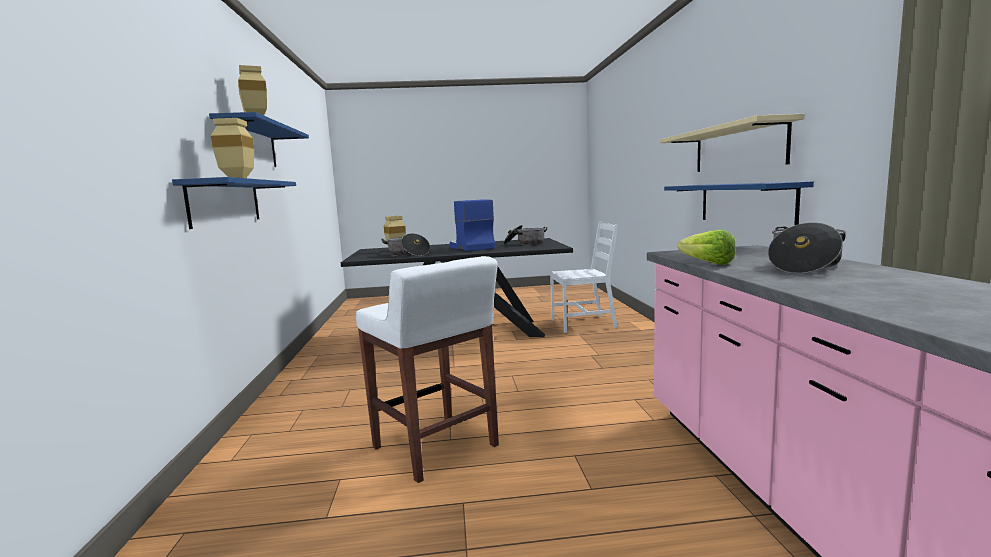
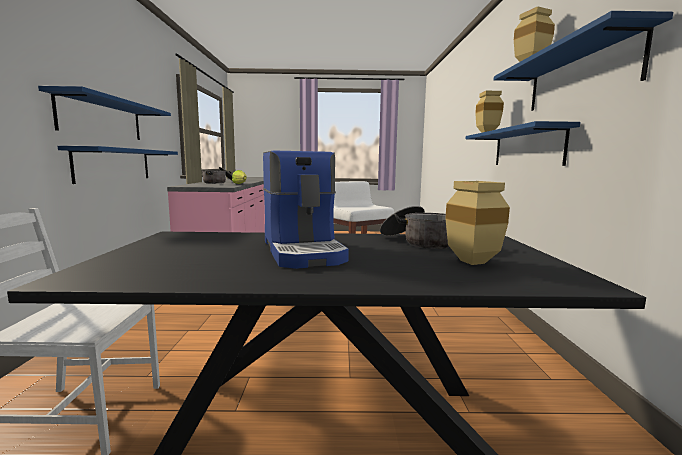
camera: 175 degrees left, 0 degrees up
(524, 244) = (183, 253): cooking pot -> none
(737, 148) = (102, 119): beige shelf -> blue shelf

